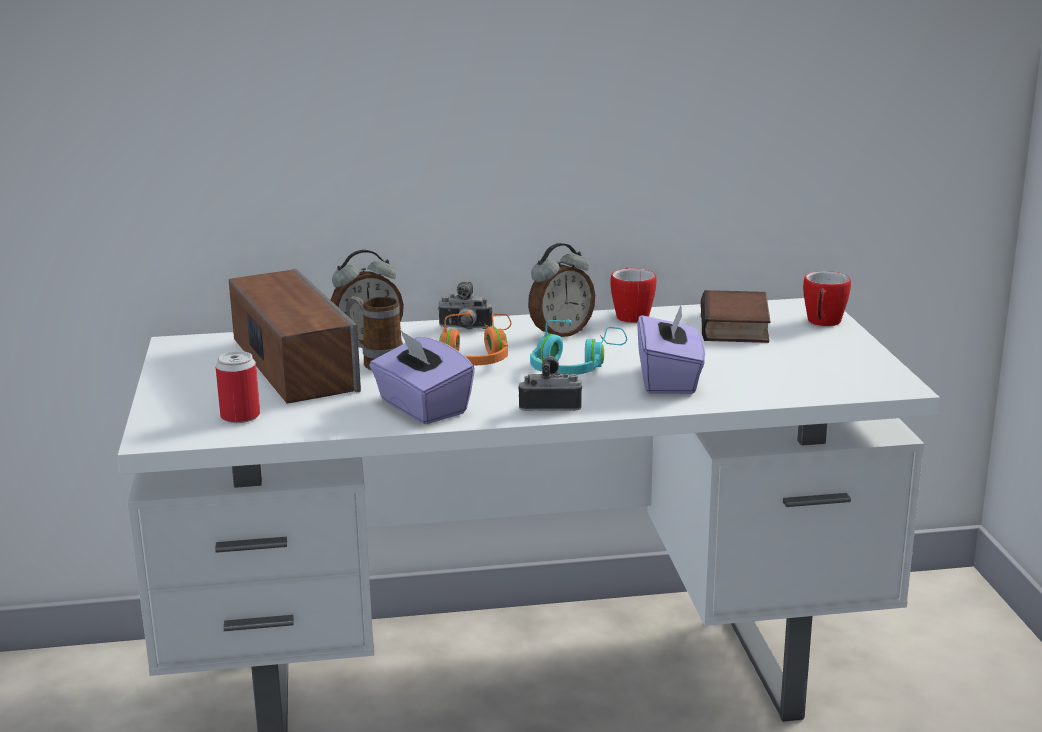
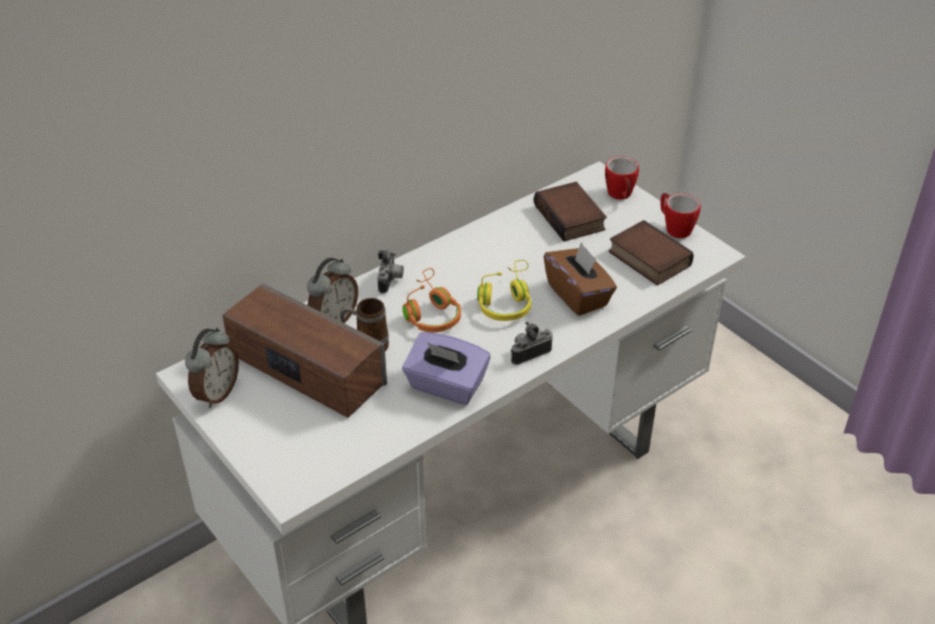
camera: 30 degrees left, 20 degrees up
(240, 416) = (328, 445): can -> none
(464, 329) = (391, 281): camera -> camera turned 60 degrees counterclockwise
(560, 333) = (462, 264): alarm clock -> alarm clock (216, 393)
(575, 367) = (506, 301): turquoise headphones -> yellow headphones
(631, 315) = (491, 225): mug -> mug (674, 228)
(669, 380) = (578, 295): purple tissue box -> brown tissue box
(796, 372) = (647, 259): none -> book

